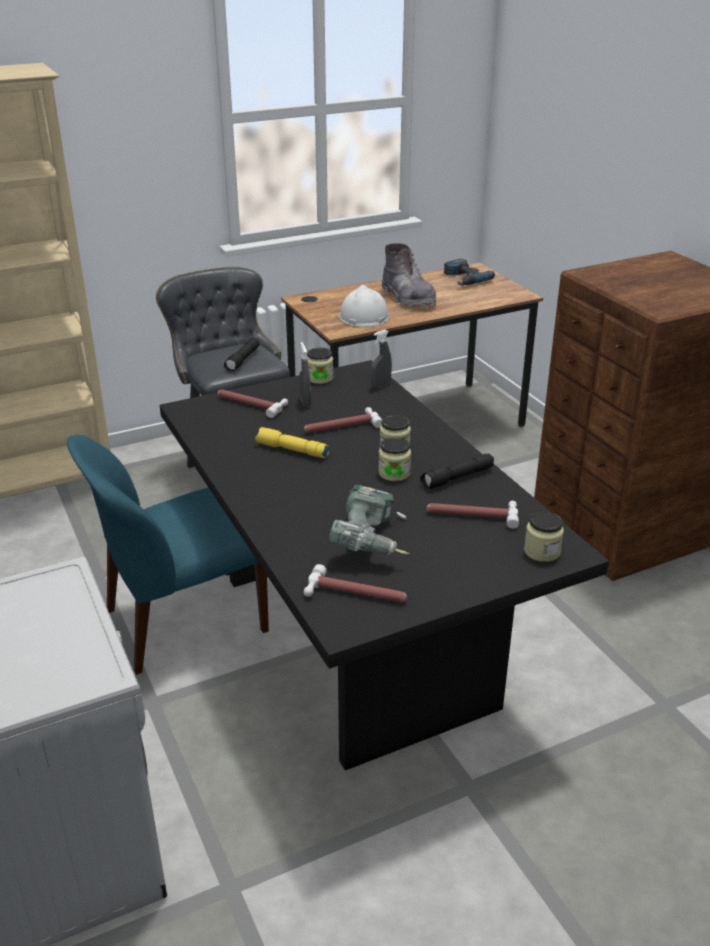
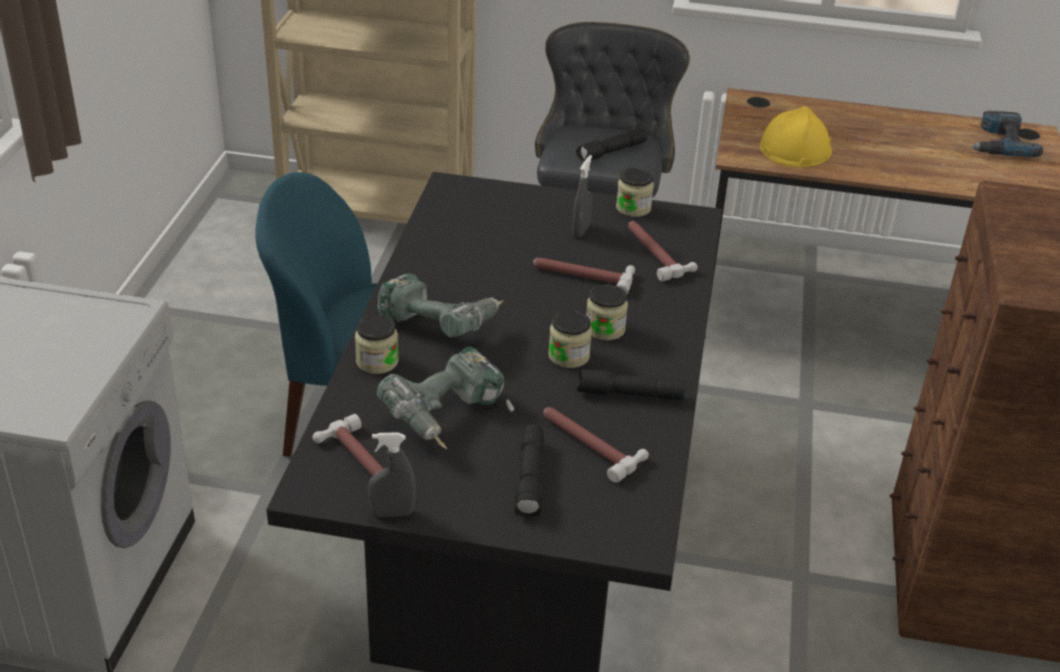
camera: 35 degrees right, 5 degrees up
(250, 404) = (521, 208): hammer -> hammer (655, 253)
(290, 490) = (440, 324): none -> power drill
(291, 450) = (496, 280): yellow flashlight -> none
(363, 316) = (795, 149): white hard hat -> yellow hard hat
(380, 385) = (691, 245): grey spray bottle -> grey spray bottle (392, 513)
(408, 298) = (884, 144): grey boot -> none
(467, 550) = (531, 479): none -> black flashlight
(542, 551) = (609, 524): jar -> jar (377, 361)

